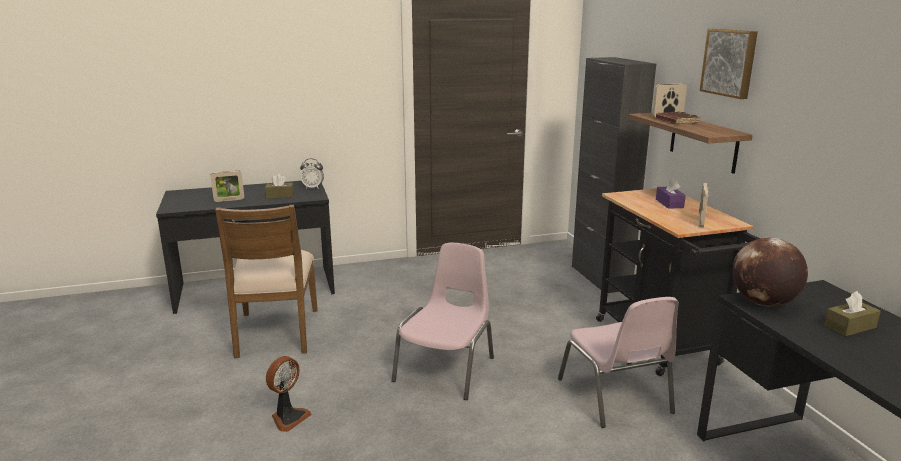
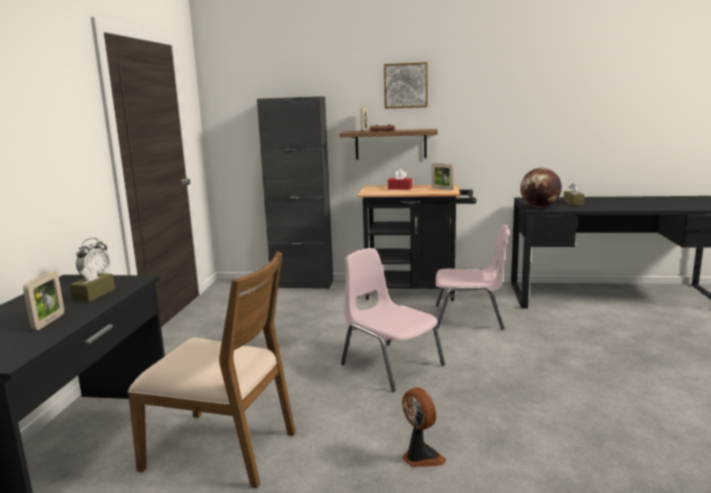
camera: 65 degrees left, 5 degrees down
(669, 203) = (400, 188): purple tissue box -> red tissue box

